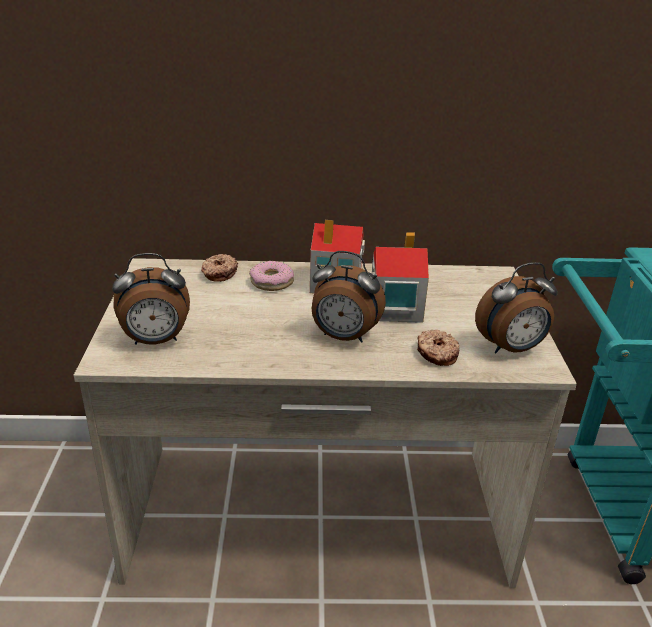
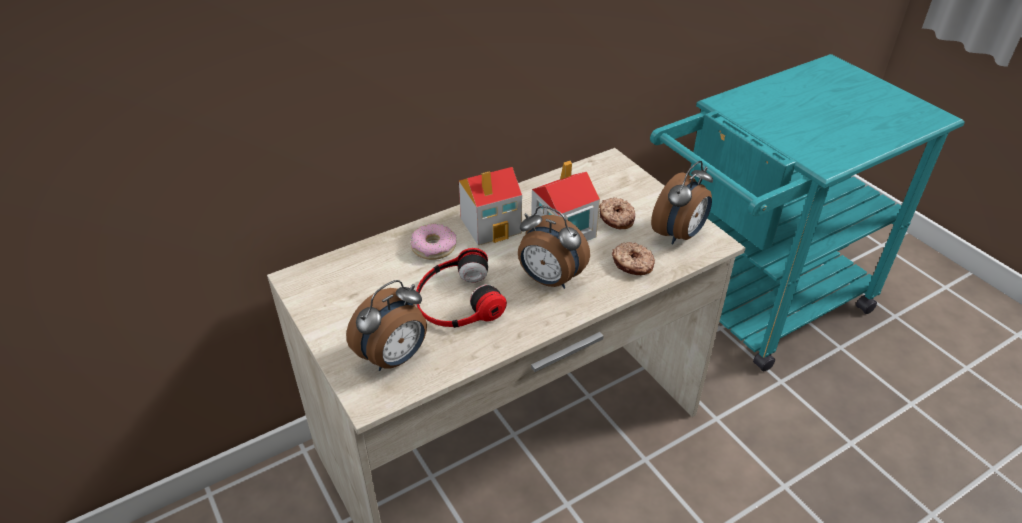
camera: 30 degrees left, 10 degrees up
(219, 273) = (374, 257): donut -> donut (616, 219)
(250, 322) = (457, 299): none -> headphones
(343, 337) = (549, 280): alarm clock -> alarm clock turned 45 degrees clockwise

